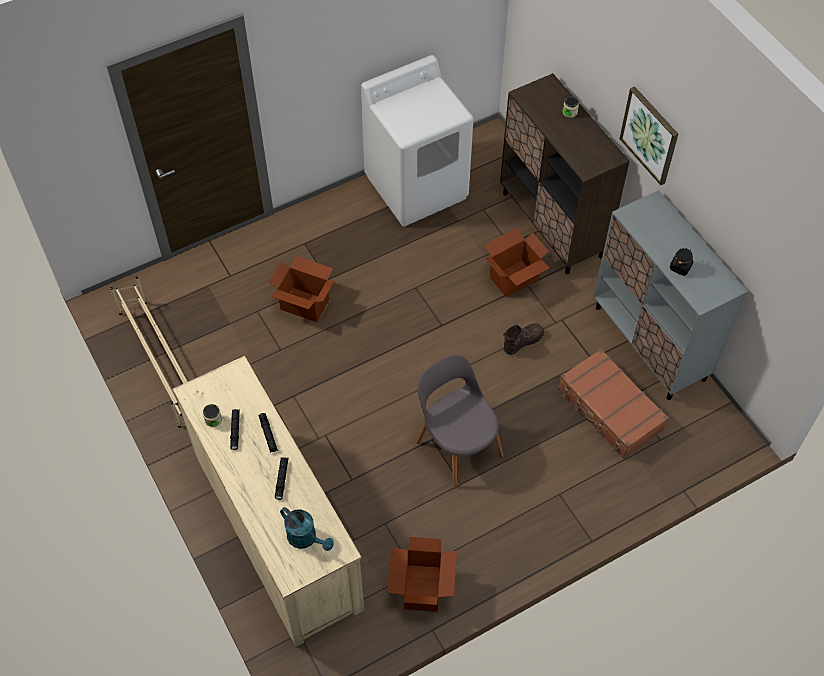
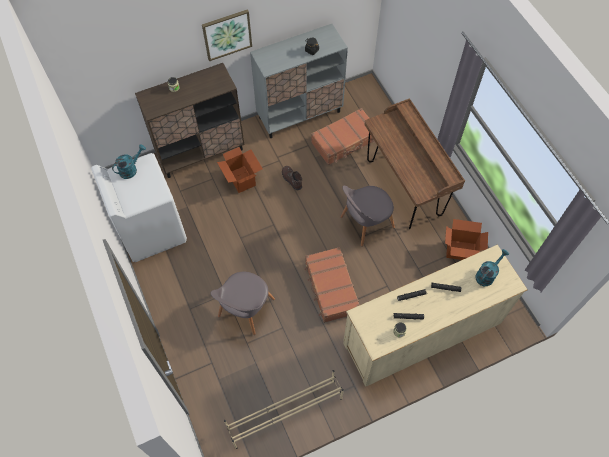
camera: 85 degrees left, 5 degrees up
(305, 304) = (245, 310): cardboard box -> grey chair
(343, 405) = (331, 288): none -> brown suitcase
(442, 99) = (131, 169): none -> turquoise watering can
(531, 500) = (404, 188): none -> brown desk

